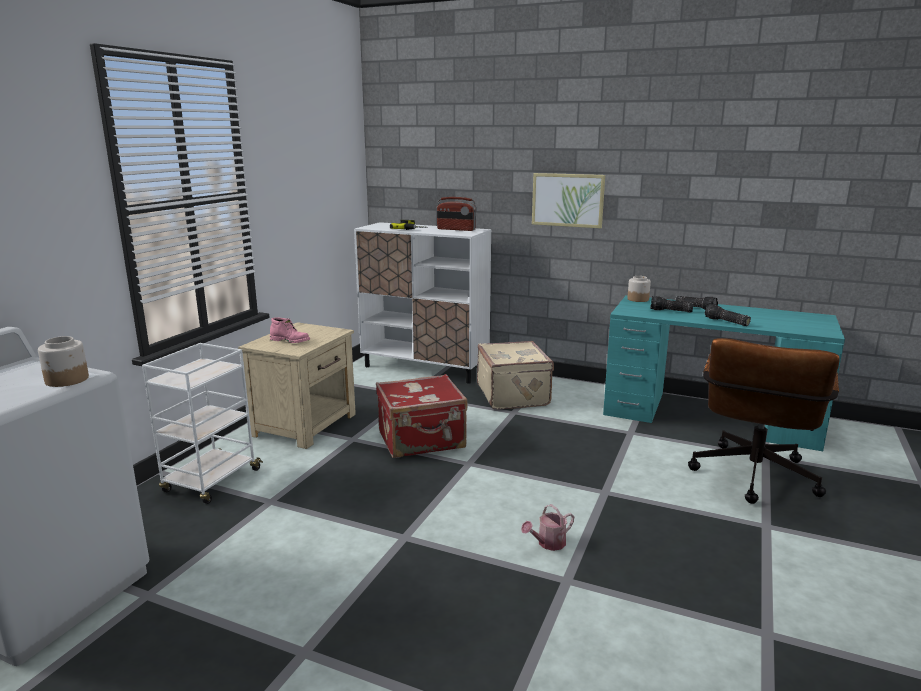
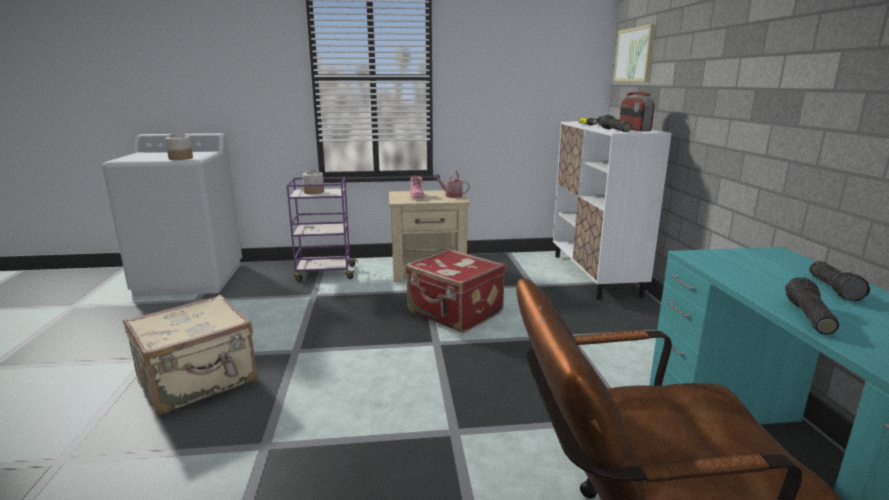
camera: 60 degrees right, 0 degrees up
(211, 481) = (325, 273): white cart -> purple cart
(514, 395) = (609, 326): beige suitcase -> beige suitcase (198, 381)
(548, 543) = (324, 419): watering can -> watering can (451, 195)
(568, 200) = (746, 96): picture -> picture (634, 55)
(638, 299) = (778, 254): jar -> jar (314, 192)
(670, 311) = (768, 276): flashlight -> flashlight (614, 130)

